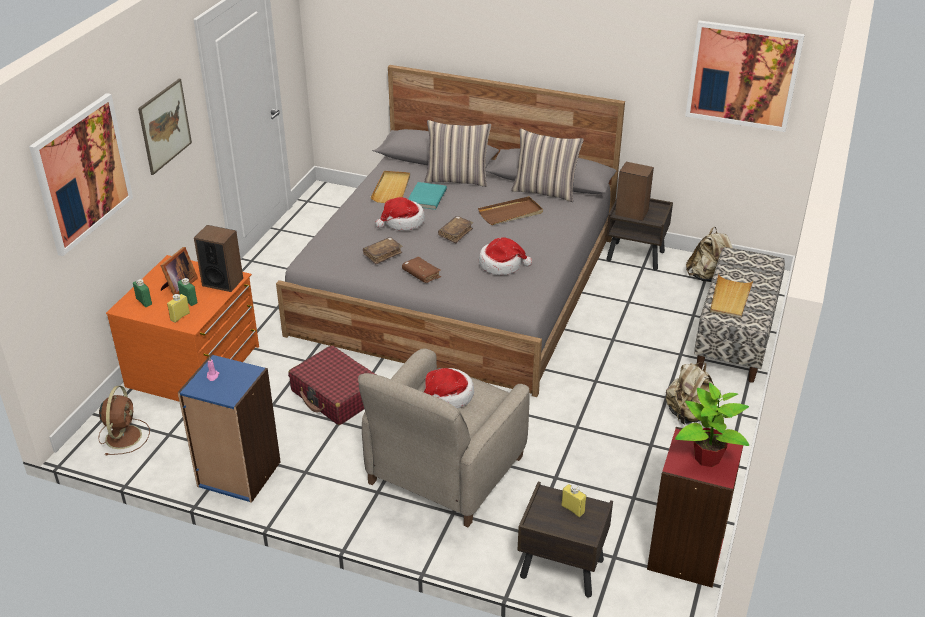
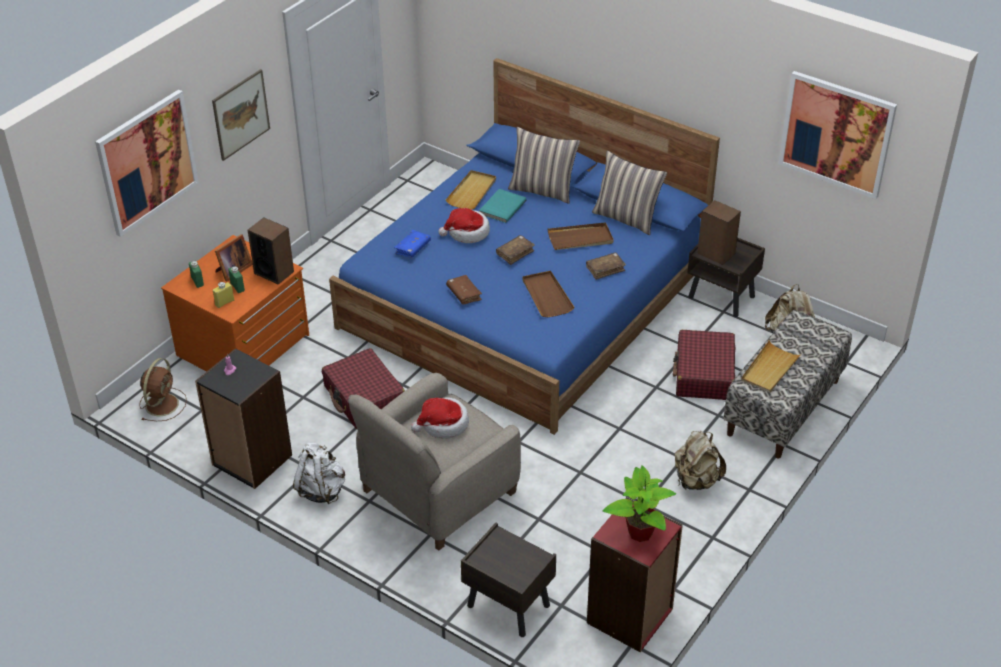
camera: 15 degrees right, 5 degrees up
(238, 475) = (251, 460): blue bookcase -> black bookcase
(323, 490) = (321, 490): none -> white backpack
(355, 242) = (412, 248): none -> blue book
(382, 254) = (434, 266): brown book -> brown book (605, 269)
(458, 284) = (524, 300): grey bed -> blue bed
(501, 265) = (546, 296): hat -> brown tray
(573, 509) = (517, 554): yellow bottle -> none
(651, 322) = (704, 374): none -> red suitcase

